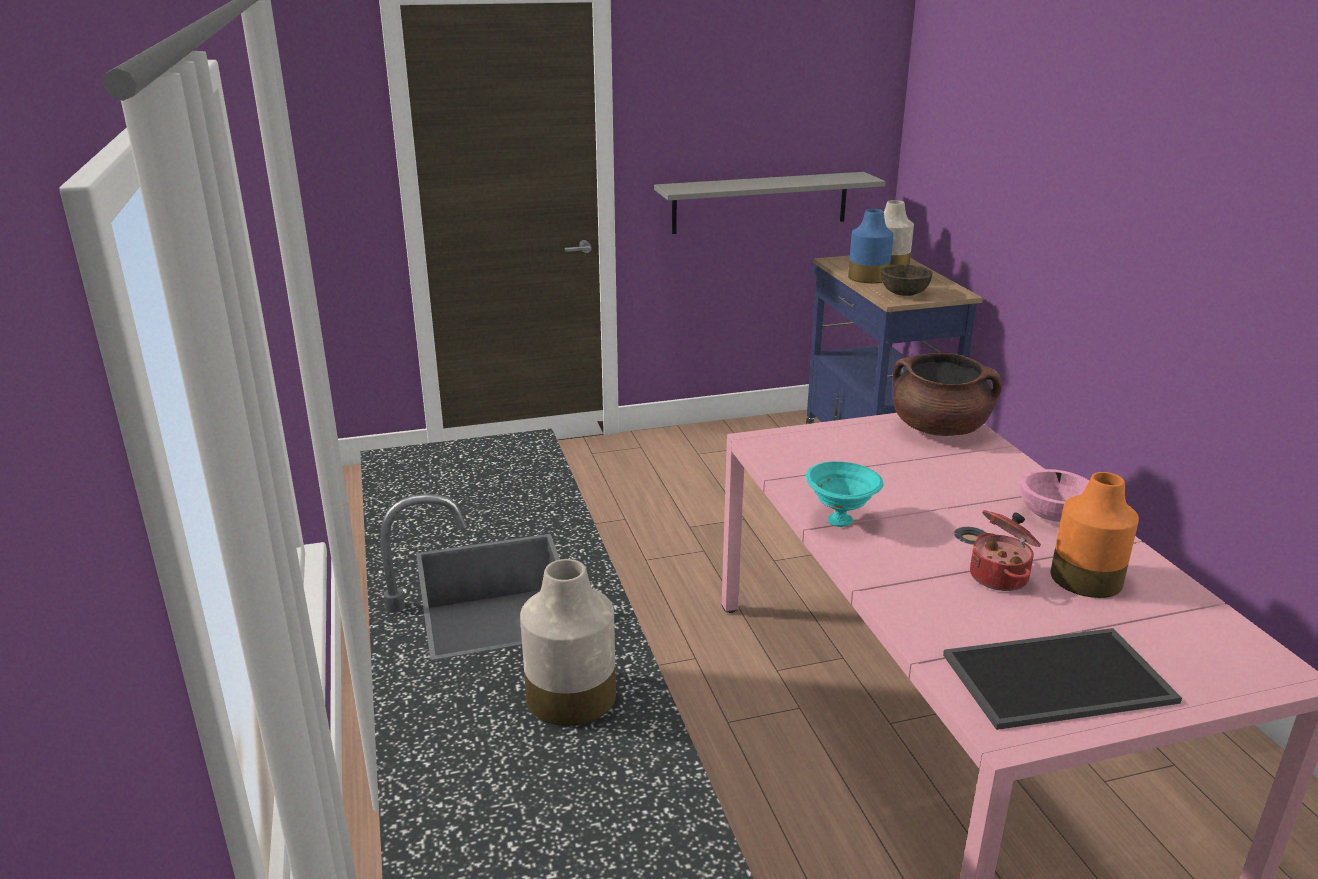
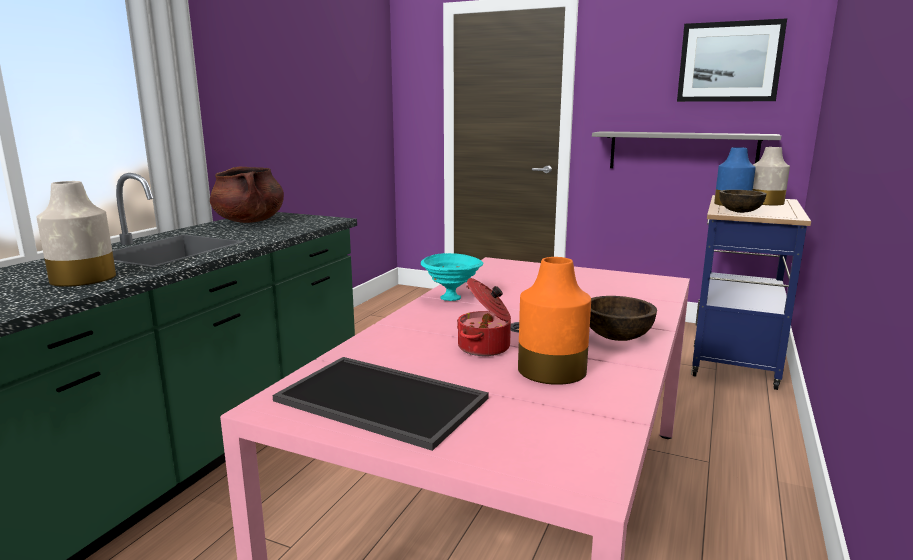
camera: 40 degrees right, 10 degrees down
(809, 85) = (729, 62): none -> picture
(939, 429) = (639, 283): brown cooking pot -> brown cooking pot (250, 221)
(1054, 515) = (617, 337): pink bowl -> brown bowl

